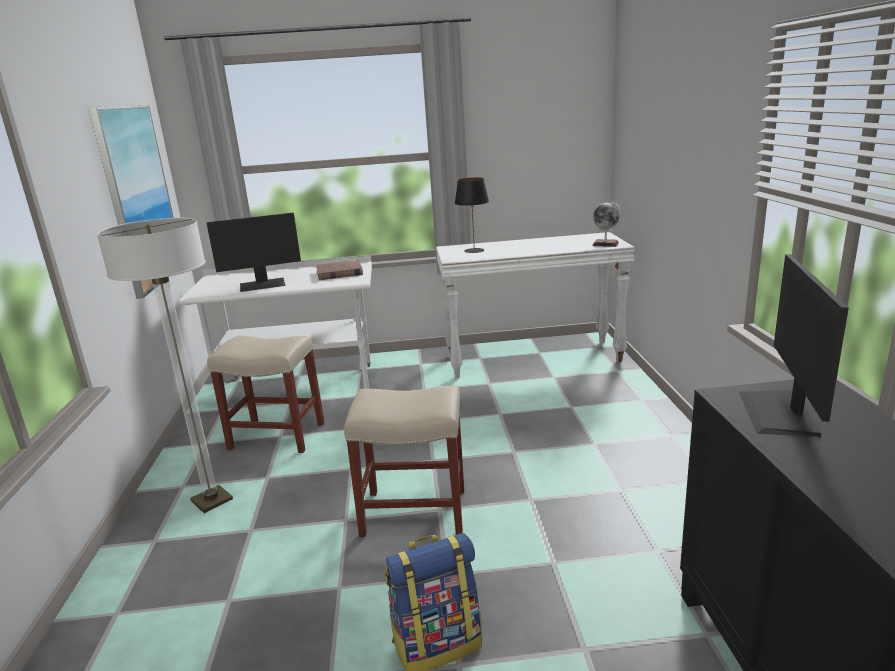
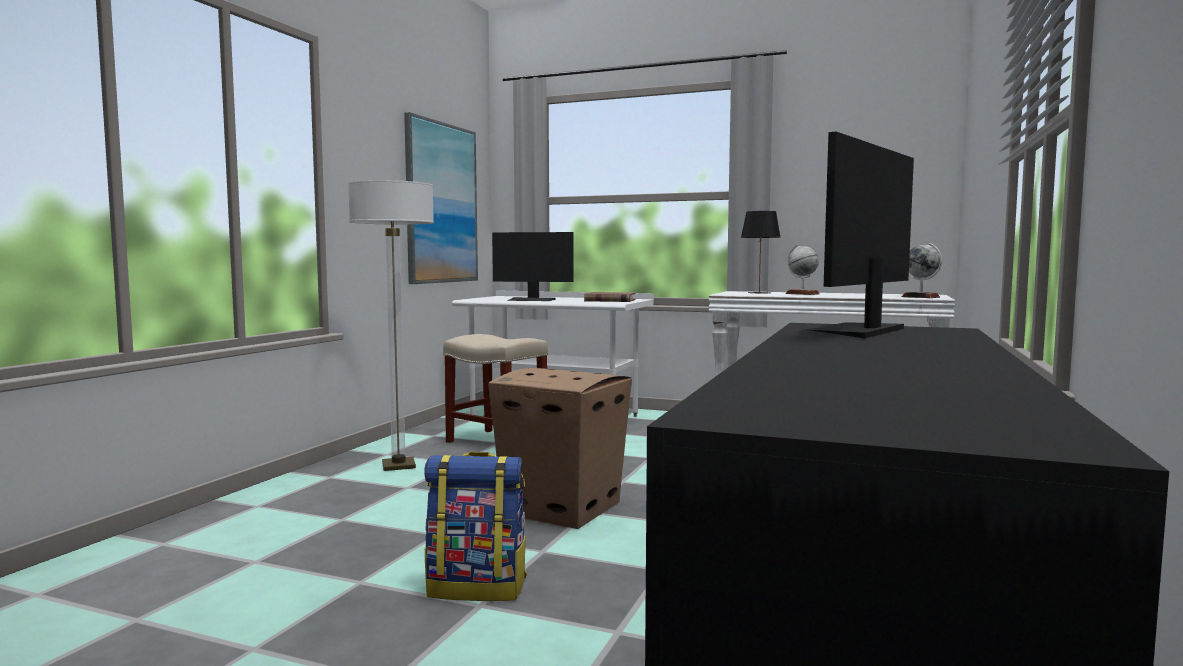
camera: 25 degrees right, 15 degrees down
(416, 512) = (563, 508): beige stool -> cardboard box
(510, 248) = (802, 294): none -> globe

